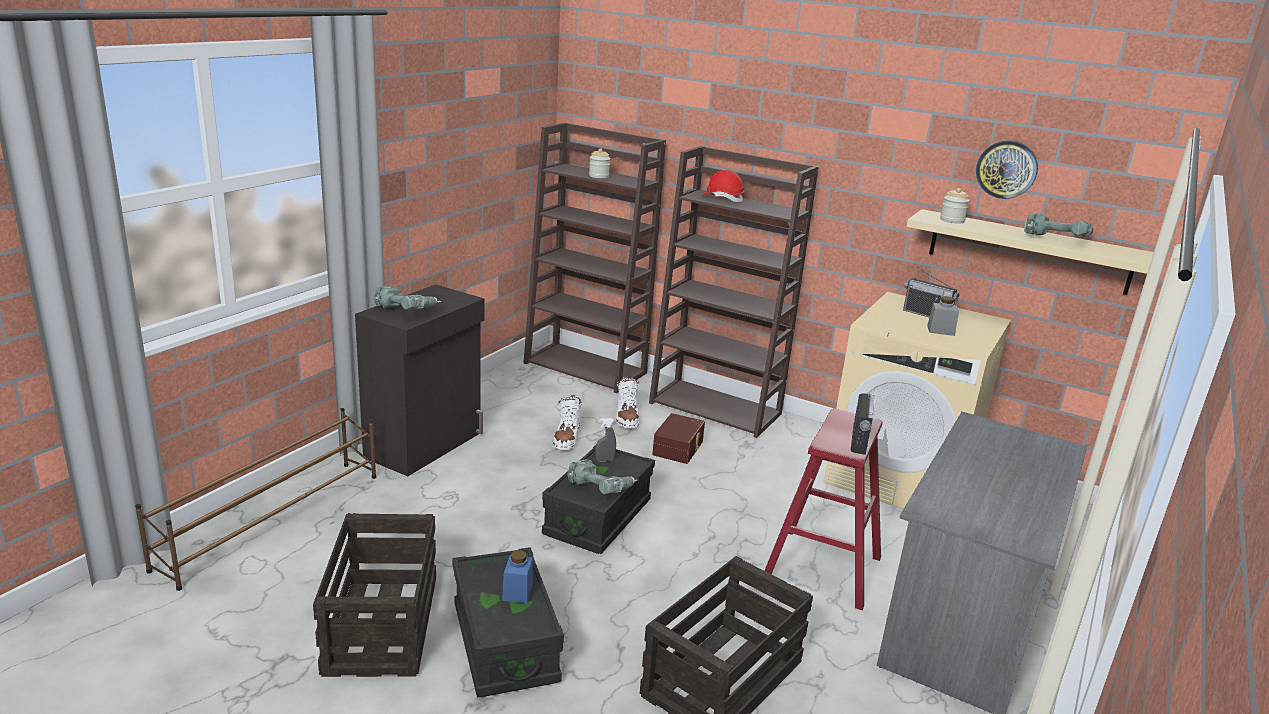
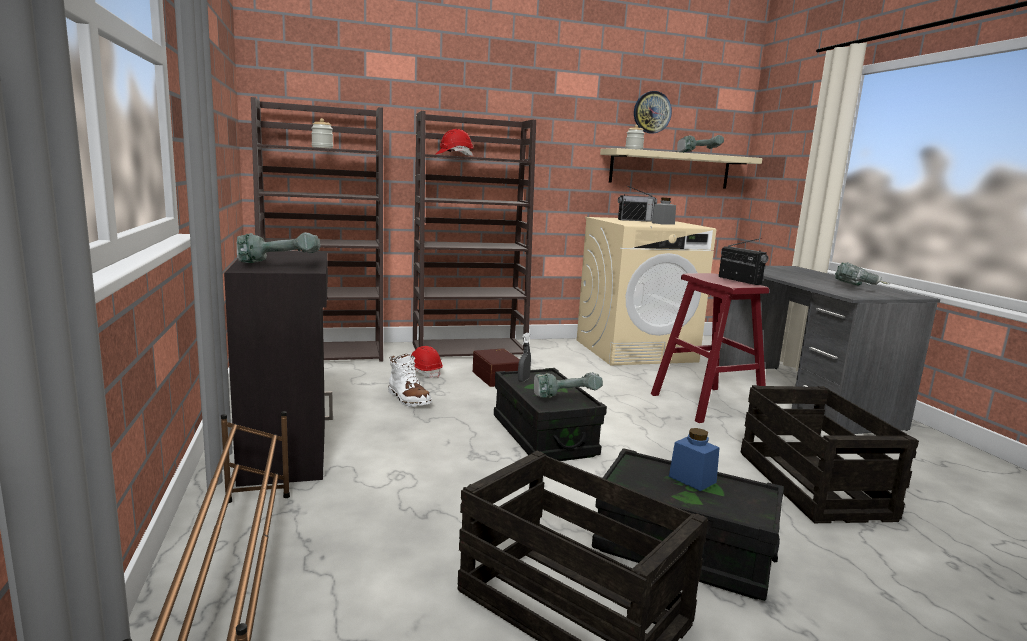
camera: 45 degrees left, 10 degrees down
(626, 418) = (424, 372): white boot -> red hard hat
(993, 506) = (856, 288): none -> power drill

